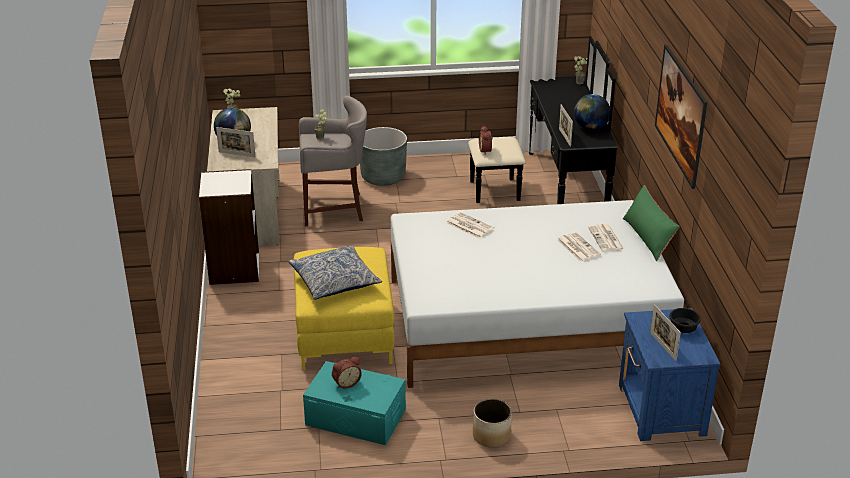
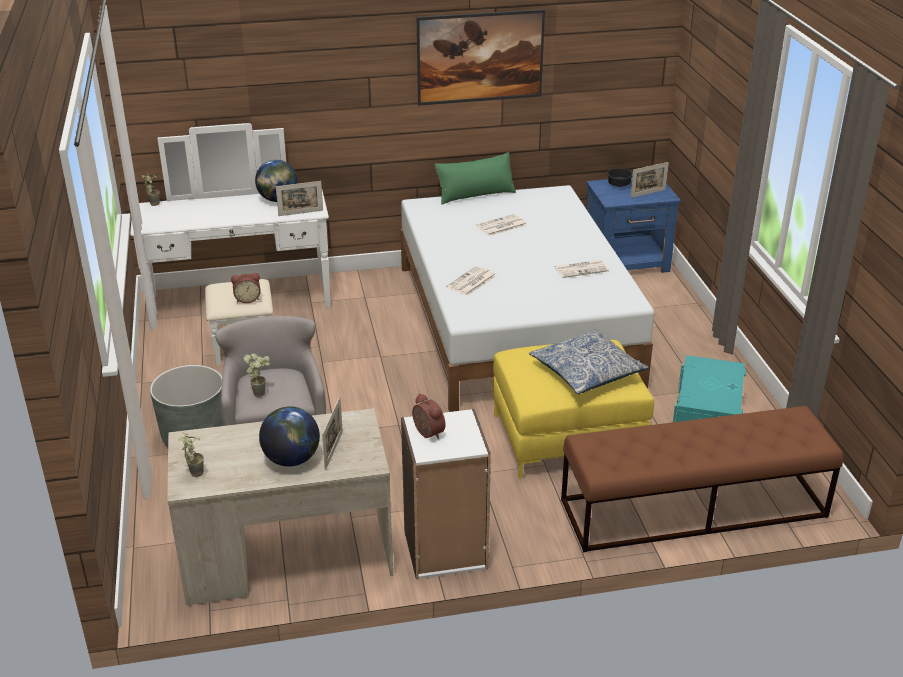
camera: 95 degrees left, 0 degrees up
(237, 386) = (692, 508): none -> brown bench
(346, 383) = (709, 389): alarm clock -> alarm clock (426, 433)
(491, 436) = (697, 340): planter -> none
(549, 187) = (241, 311): black dresser -> white dresser
(606, 239) = (482, 212): newspaper -> newspaper (581, 269)

